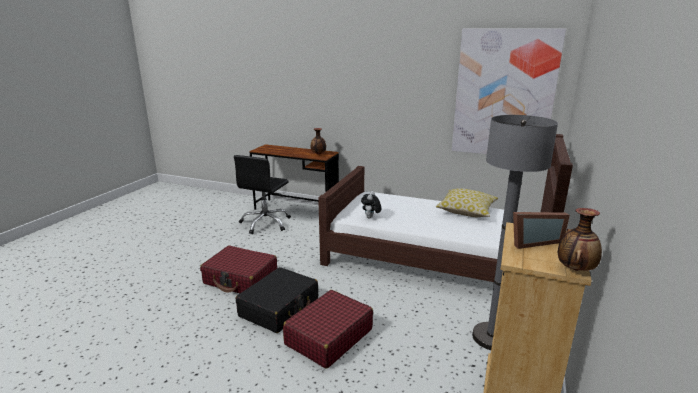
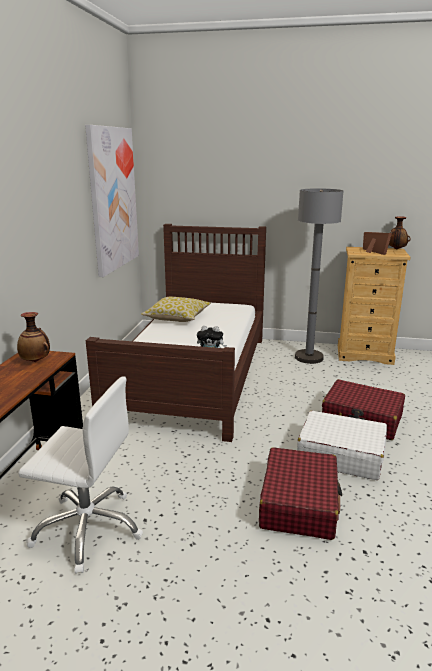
camera: 100 degrees left, 0 degrees up
(265, 223) = (88, 528): black office chair -> white office chair
(279, 308) = (340, 455): black suitcase -> white suitcase

